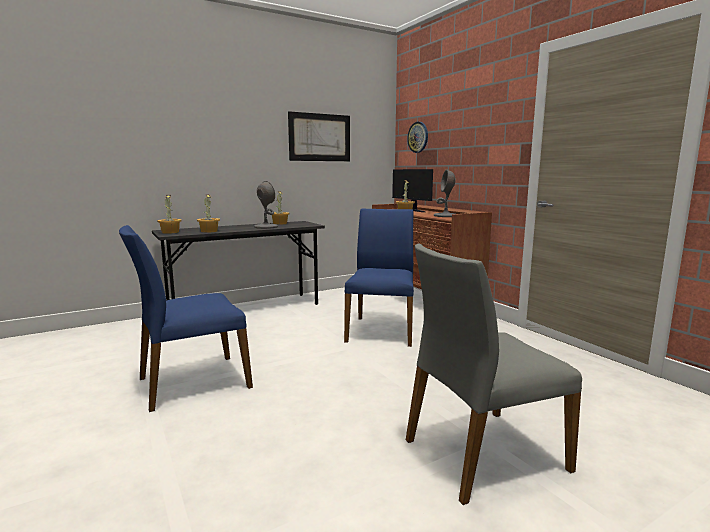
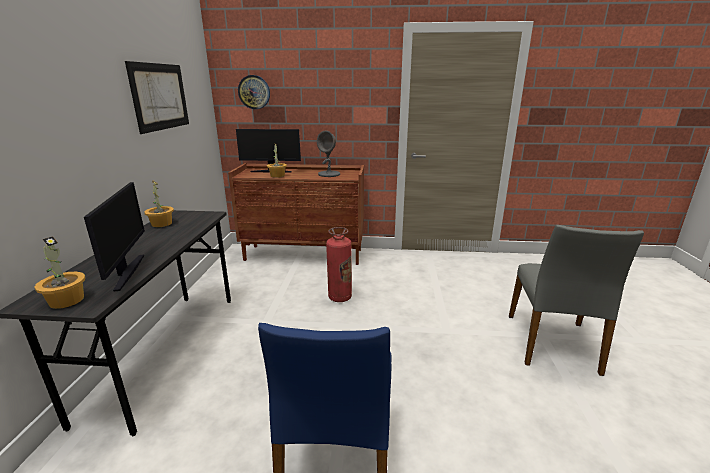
camera: 55 degrees left, 10 degrees up
(209, 231) = (127, 272): potted plant -> monitor
(265, 227) = (172, 235): grey table lamp -> none
(381, 330) = (340, 297): blue chair -> fire extinguisher

